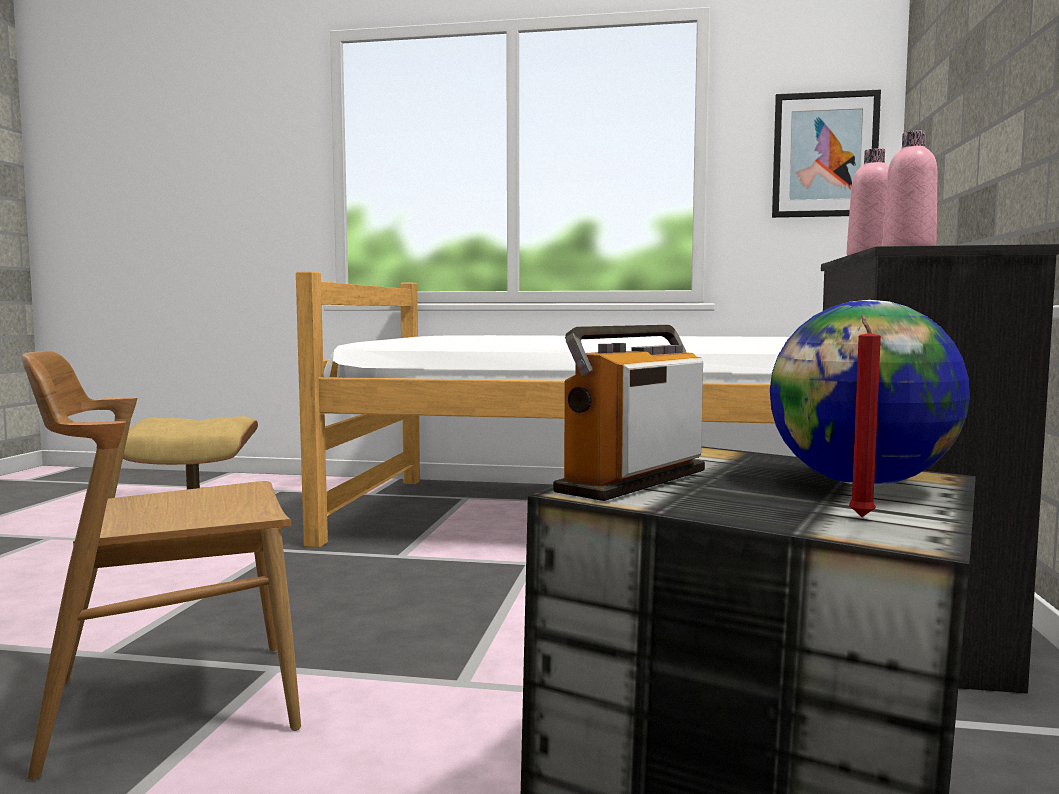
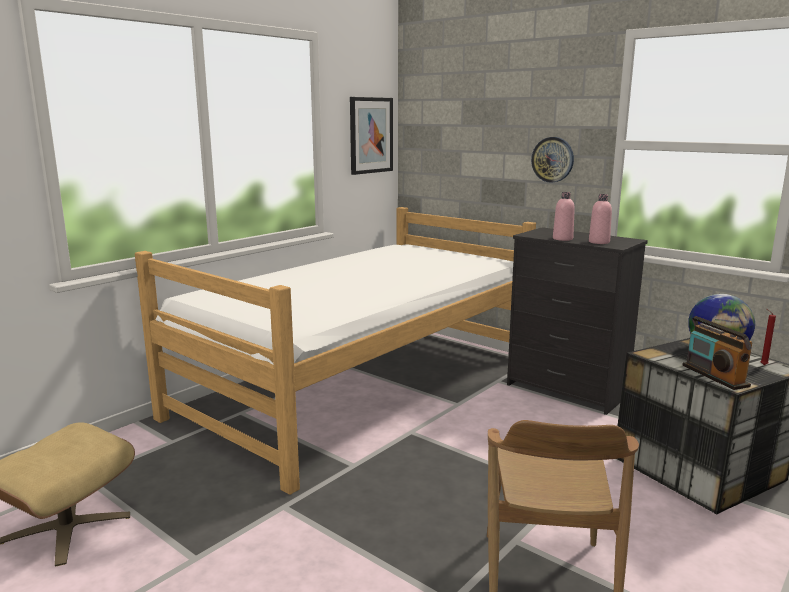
camera: 60 degrees left, 10 degrees up
(1020, 114) = (552, 159): none -> wall clock

